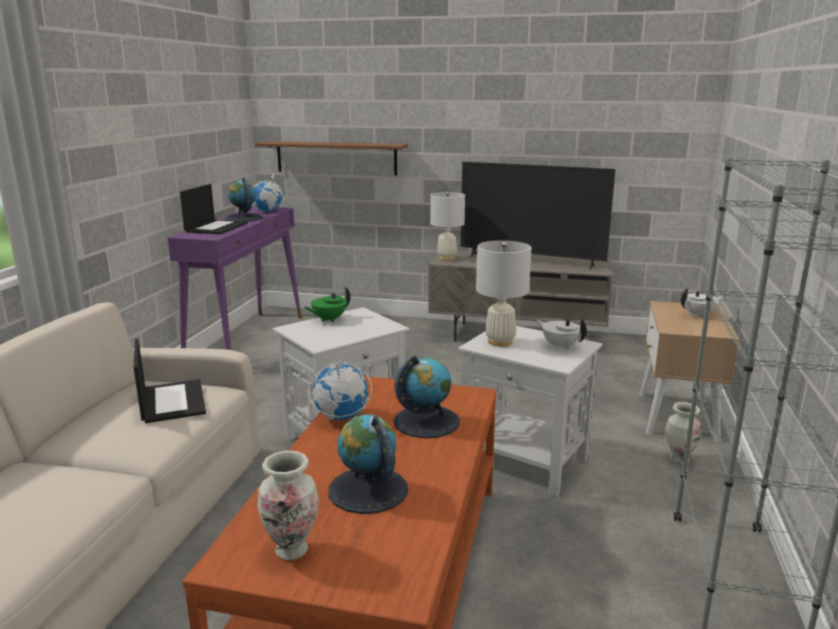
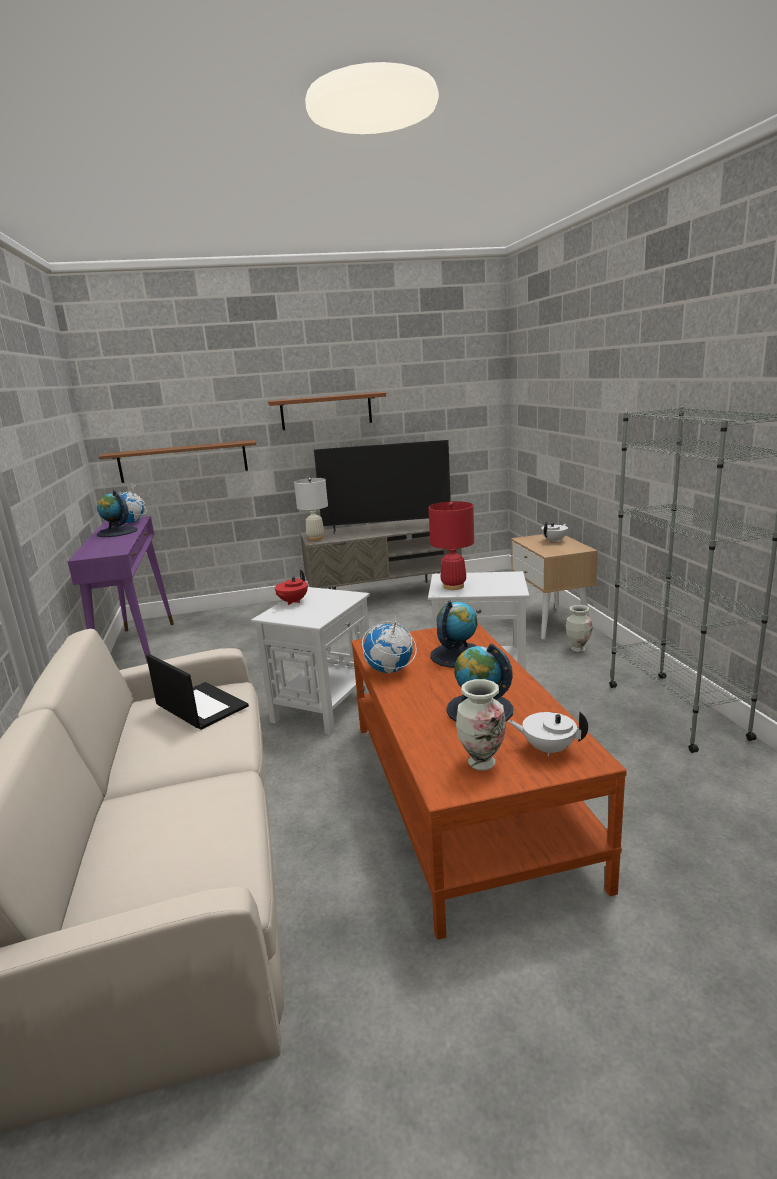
camera: 25 degrees left, 0 degrees up
(216, 227) = (104, 544): laptop -> none
(328, 319) = (292, 602): green teapot -> red teapot
(487, 121) = (326, 411): none -> brown shelf
(500, 342) = (453, 586): white table lamp -> red table lamp
(560, 346) = (499, 579): white teapot -> white teapot (548, 749)

